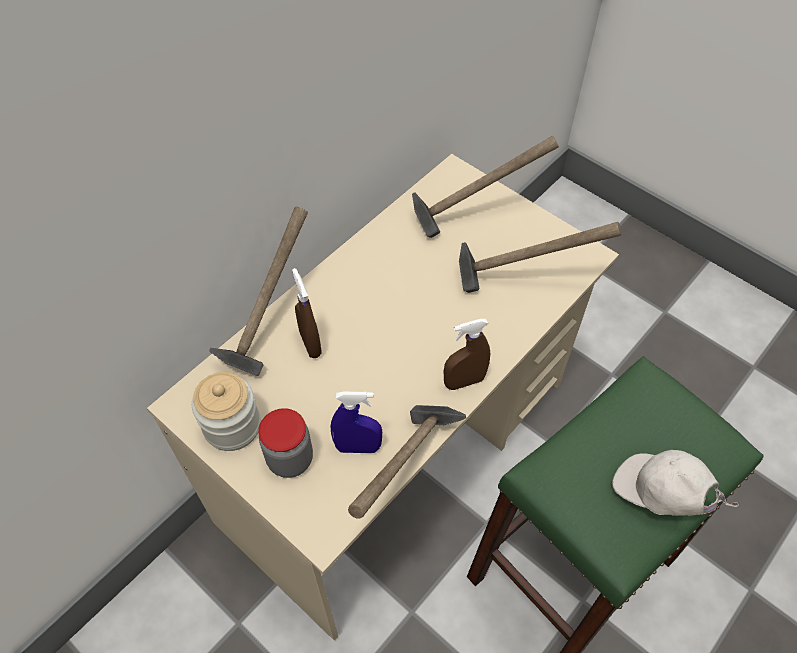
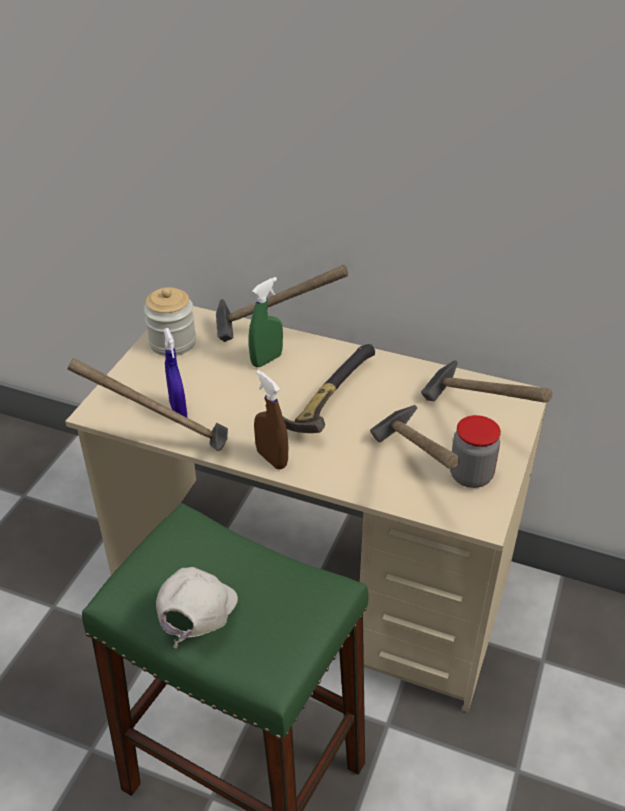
camera: 70 degrees right, 15 degrees down
(290, 459) = (154, 378): jar -> jar (471, 476)
(310, 343) = (266, 360): brown spray bottle -> green spray bottle
(398, 312) = (326, 401): none -> hammer

